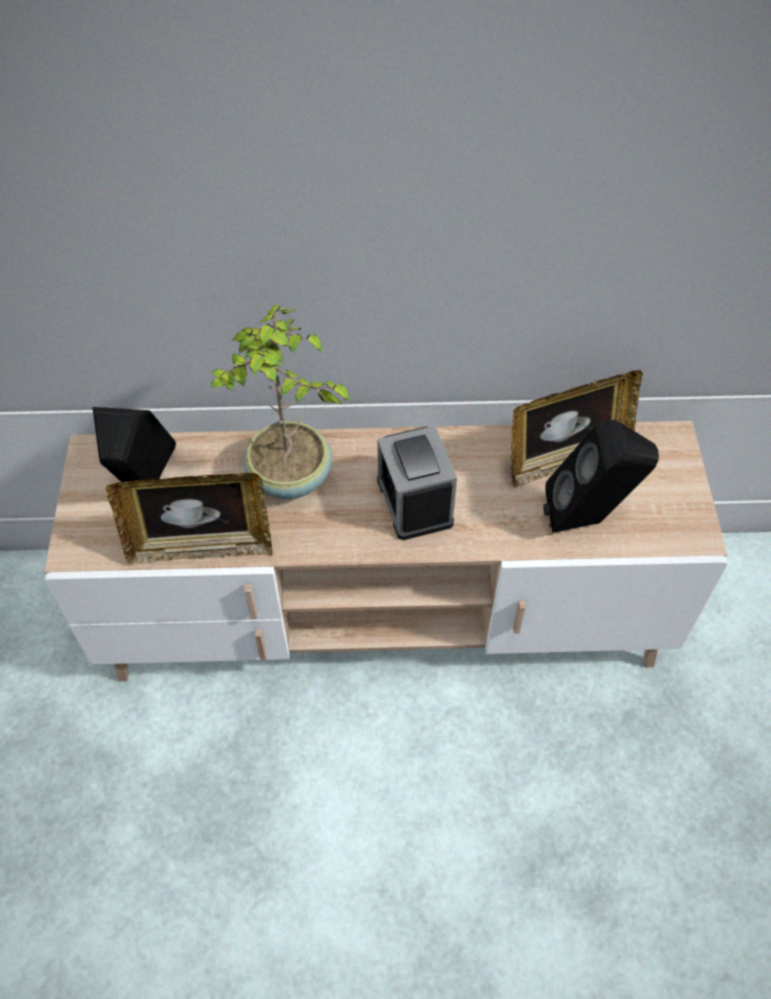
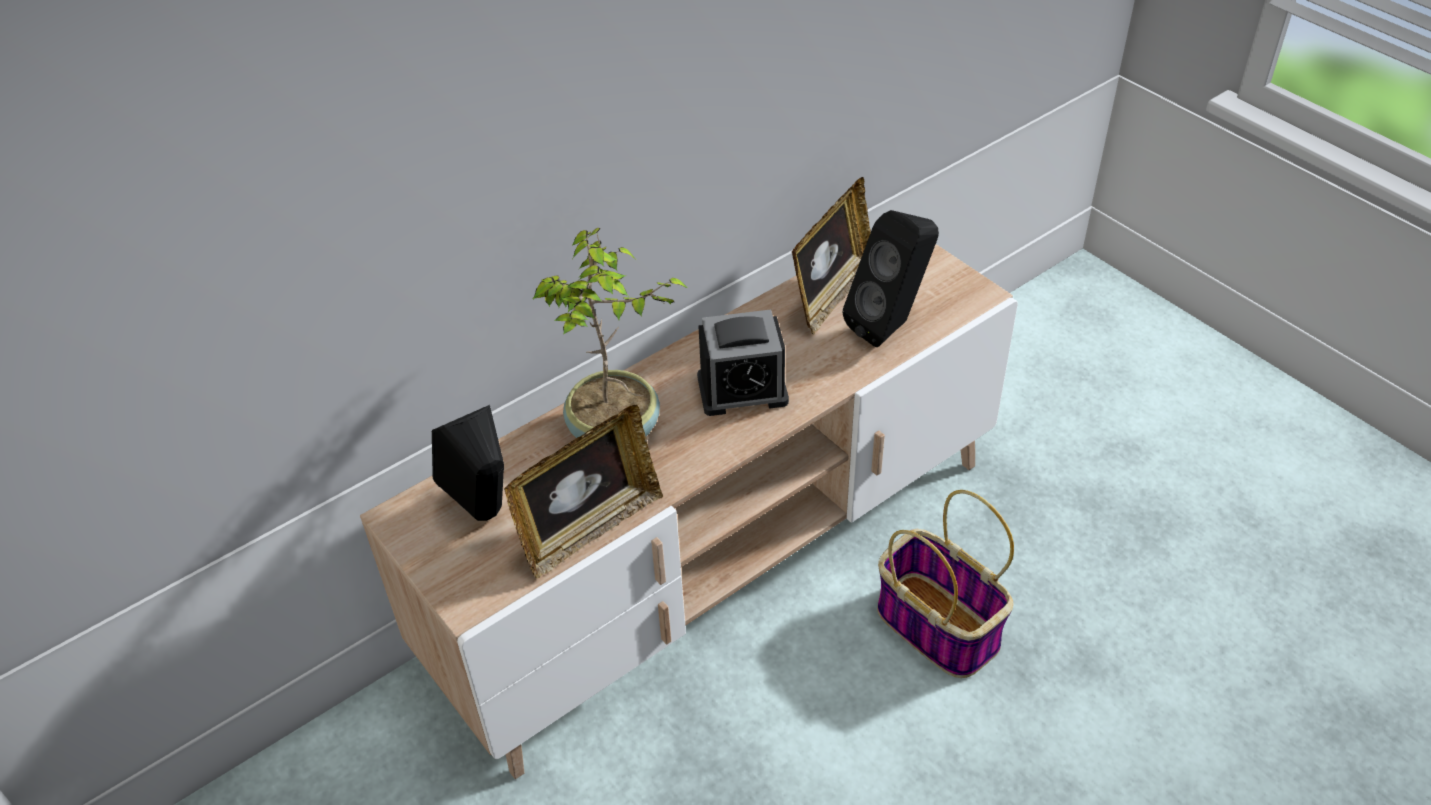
camera: 35 degrees left, 10 degrees down
(414, 501) = (742, 390): alarm clock -> alarm clock turned 45 degrees counterclockwise
(500, 779) = (935, 626): none -> basket

